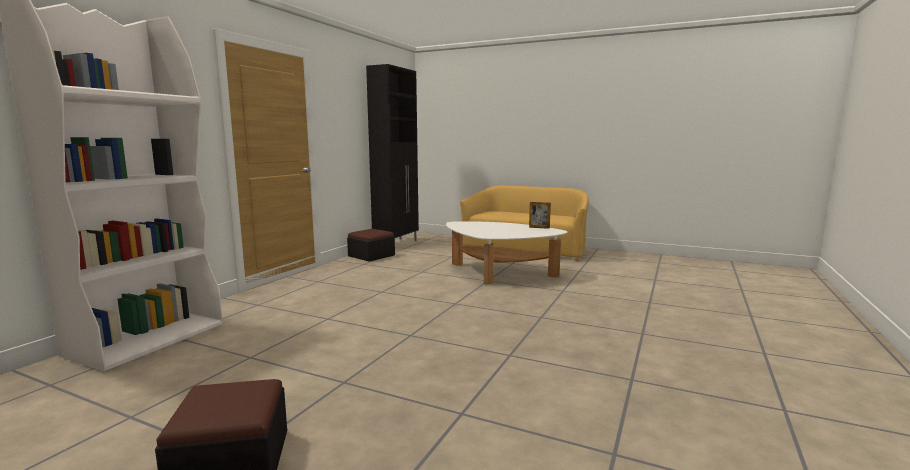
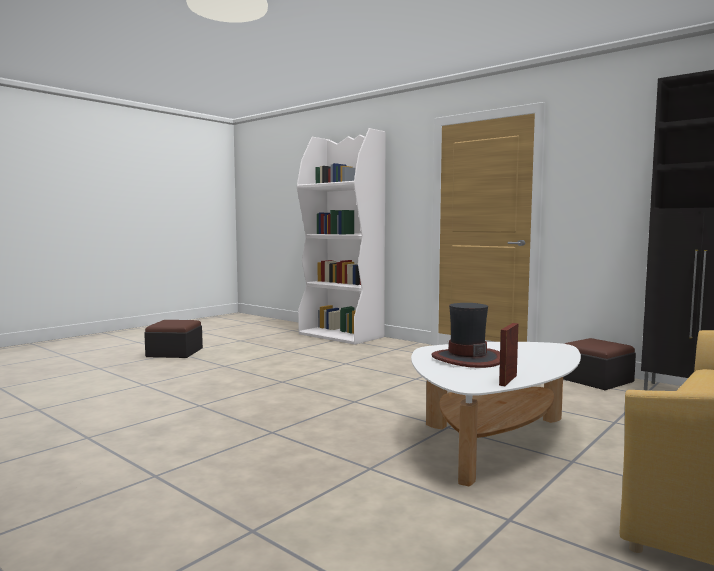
camera: 105 degrees right, 5 degrees down
(504, 231) = (467, 358): none -> hat

